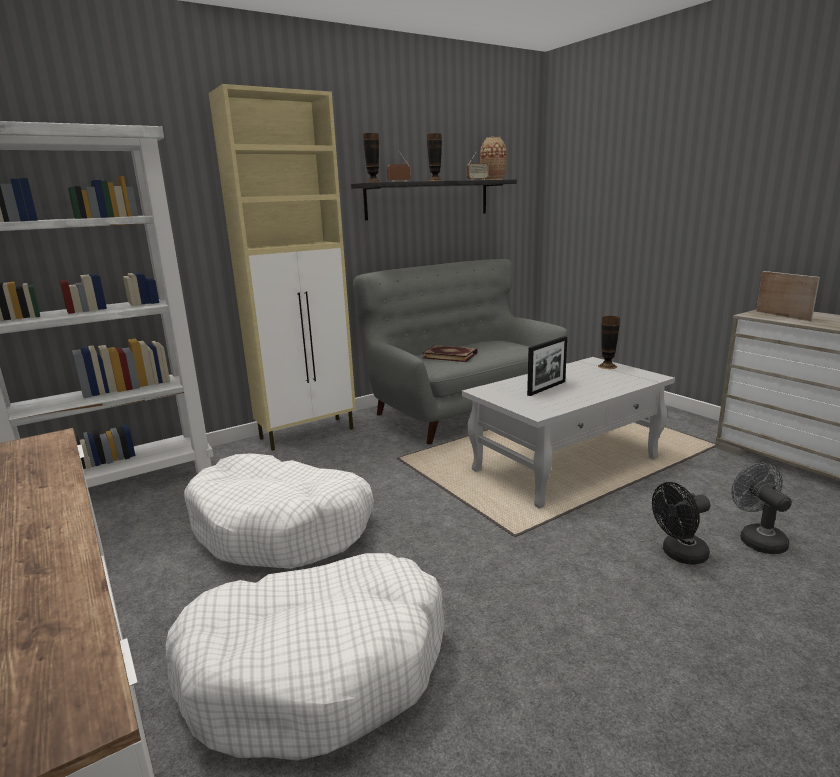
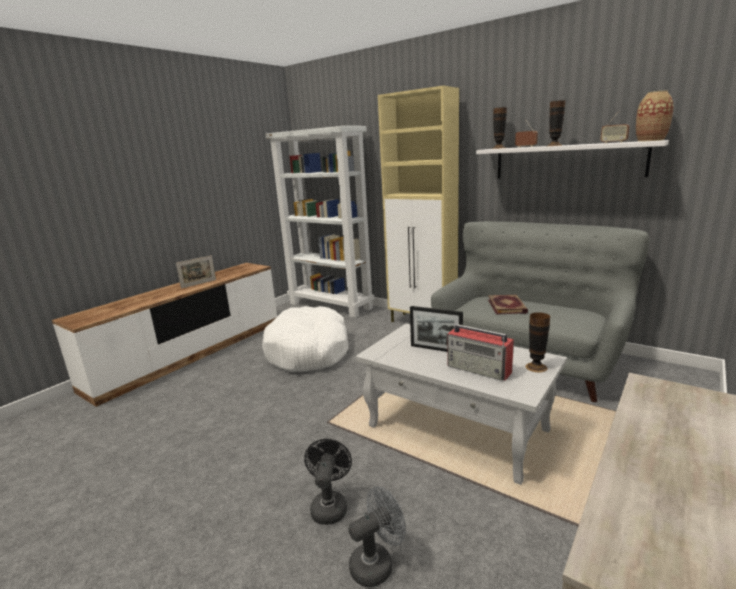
camera: 70 degrees right, 0 degrees up
(318, 668) = (204, 392): white dog bed -> none
(428, 199) = (567, 161): black shelf -> white shelf
(602, 381) = (479, 369): none -> radio
(679, 555) = (329, 505): black fan -> black fan turned 45 degrees clockwise
(782, 316) = (671, 407): picture frame -> picture frame (199, 284)

